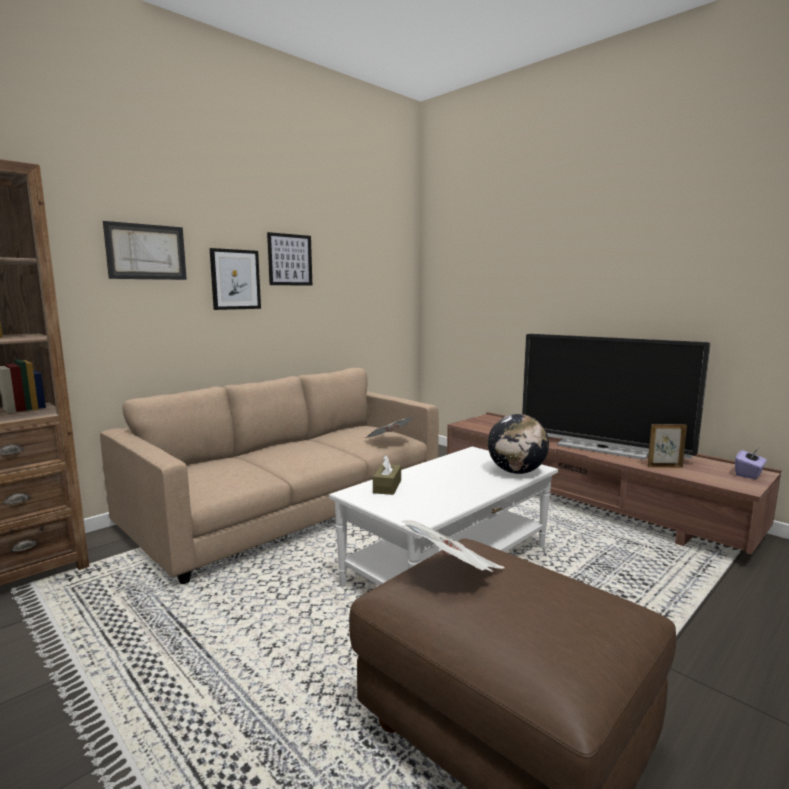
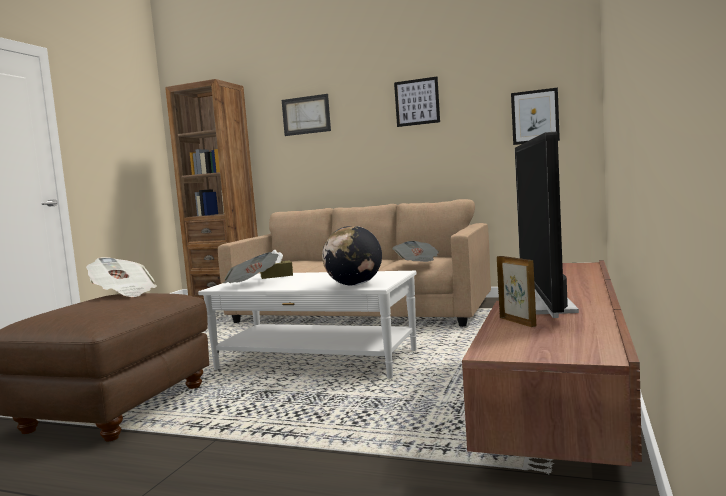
camera: 65 degrees right, 5 degrees down
(235, 279) = (368, 126): picture -> picture (535, 116)
(426, 503) = (252, 284): none -> newspaper
(749, 474) = (573, 352): purple tissue box -> none

